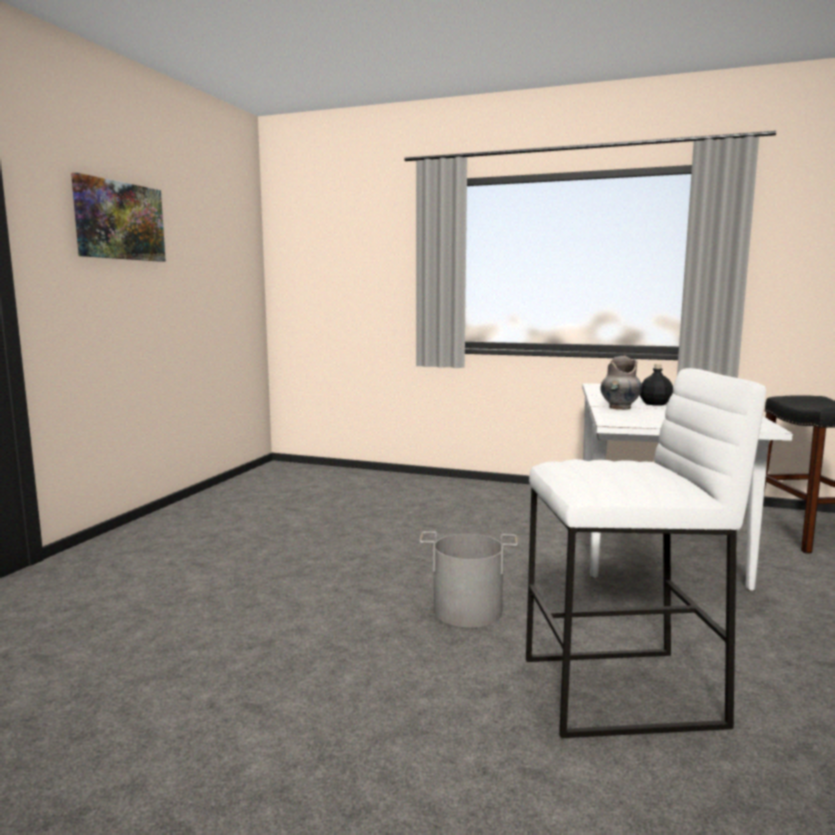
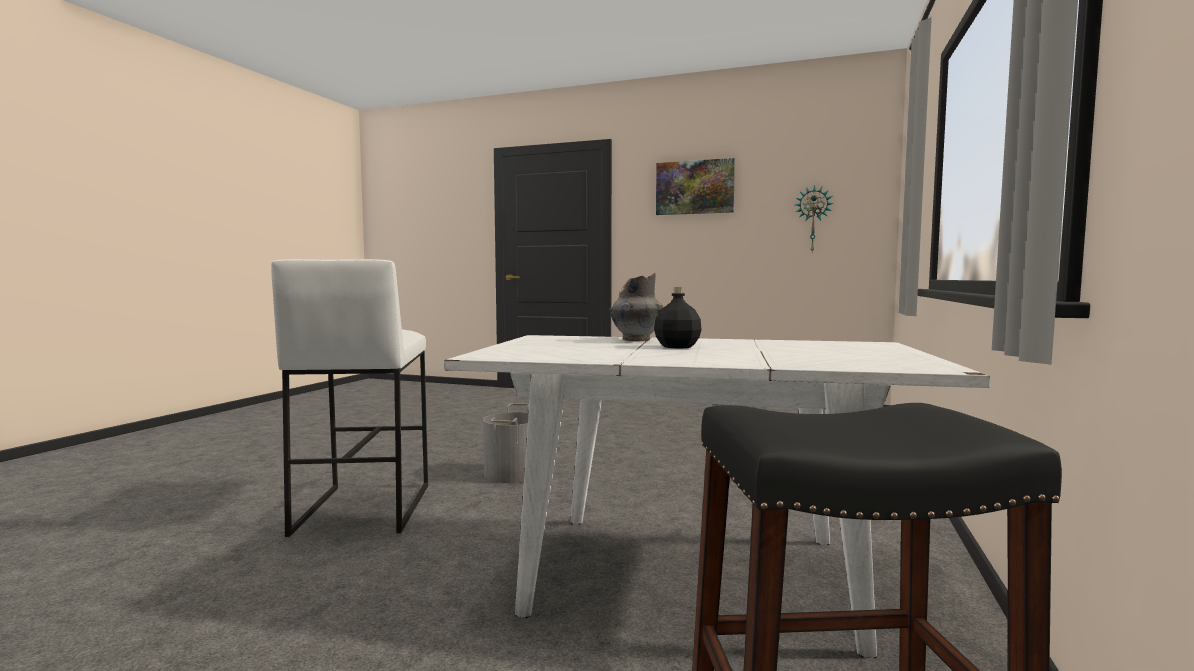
camera: 90 degrees right, 5 degrees down
(220, 276) = (813, 219): none -> wall clock

